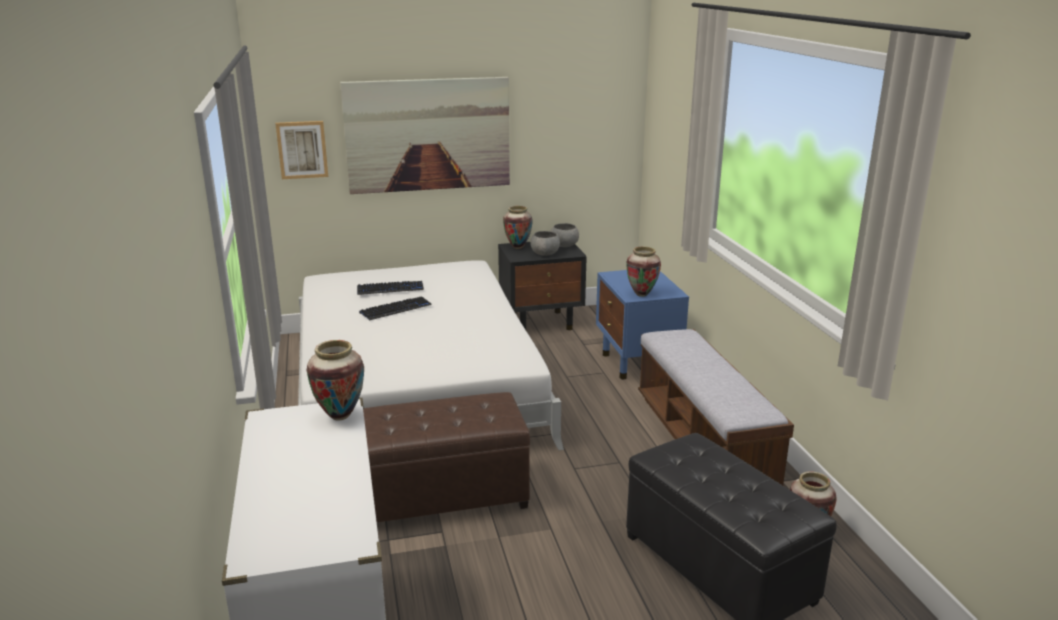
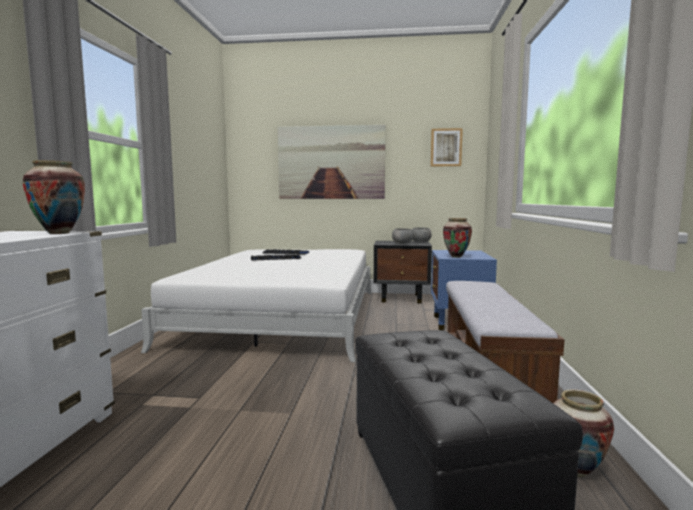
camera: 20 degrees right, 15 degrees down
(302, 149) = (253, 169): picture -> picture (446, 147)
(442, 495) = (229, 374): brown ottoman -> none
(518, 247) = (387, 241): vase -> none

